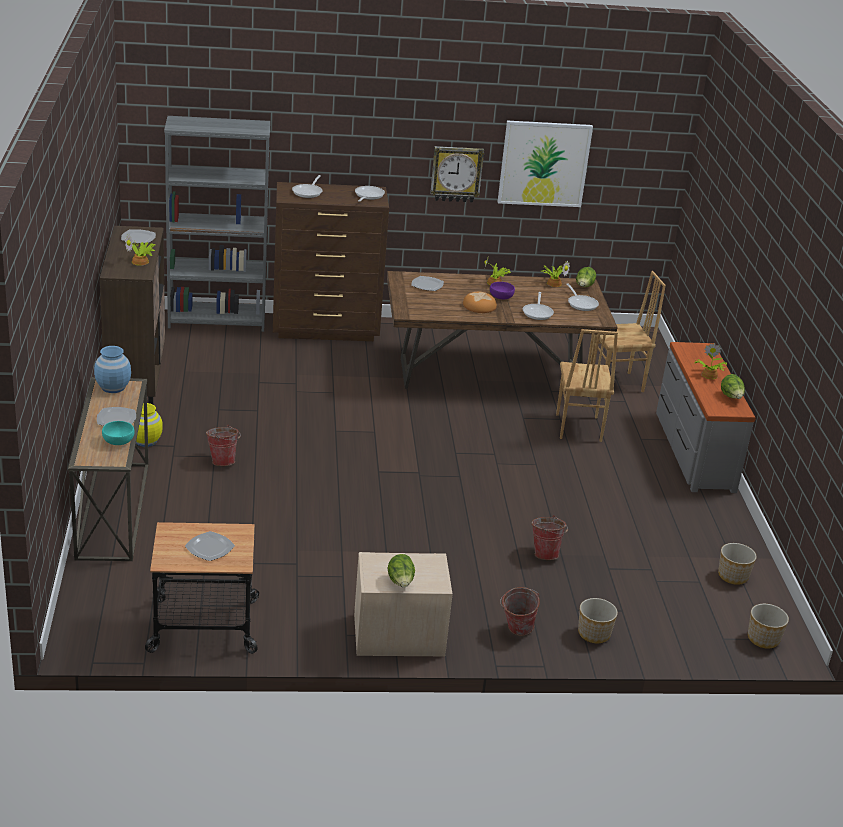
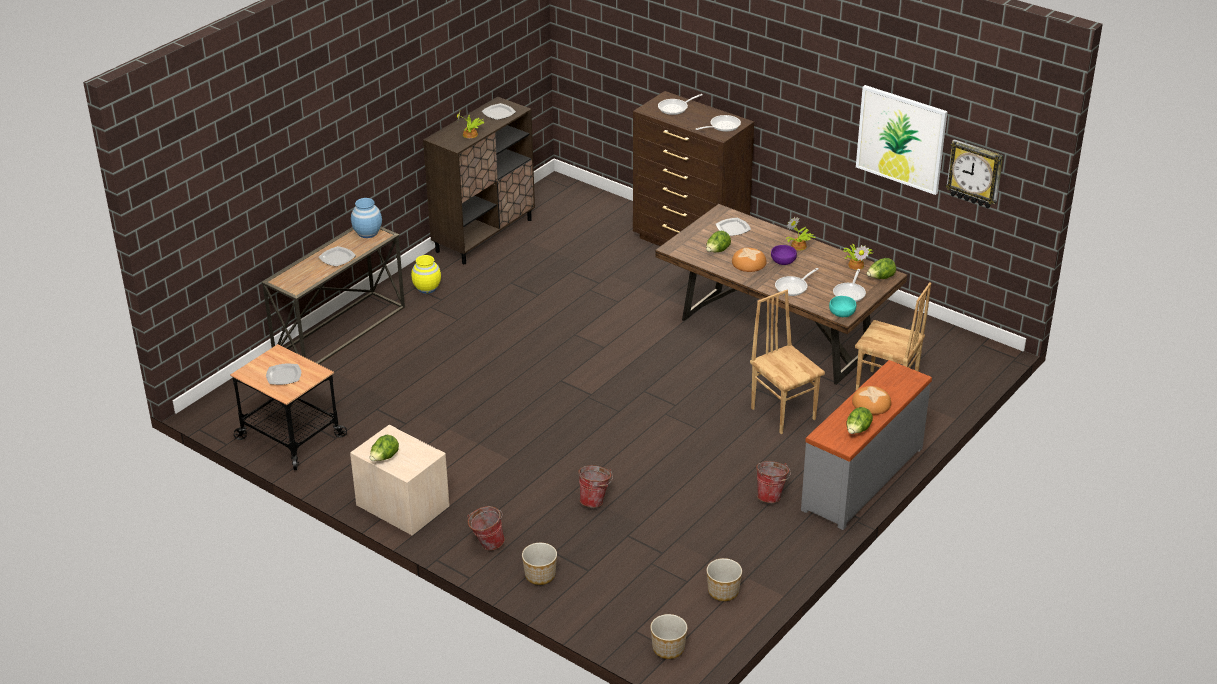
camera: 45 degrees right, 5 degrees up
(118, 440) = (316, 274): turquoise bowl -> turquoise bowl (842, 313)
(217, 321) = (611, 206): grey bookcase -> none
(223, 461) = (459, 325): bucket -> bucket (771, 496)
(443, 305) = (717, 251): none -> lettuce
(456, 173) = (819, 126): wall clock -> wall clock (975, 174)
(577, 428) = (783, 413): brown chair -> brown chair turned 105 degrees clockwise
(708, 375) = (871, 403): potted plant -> bread

